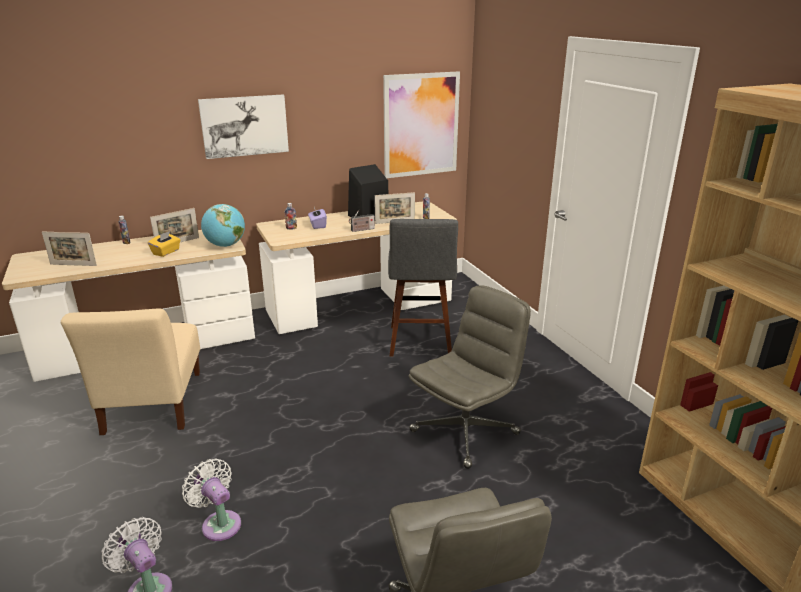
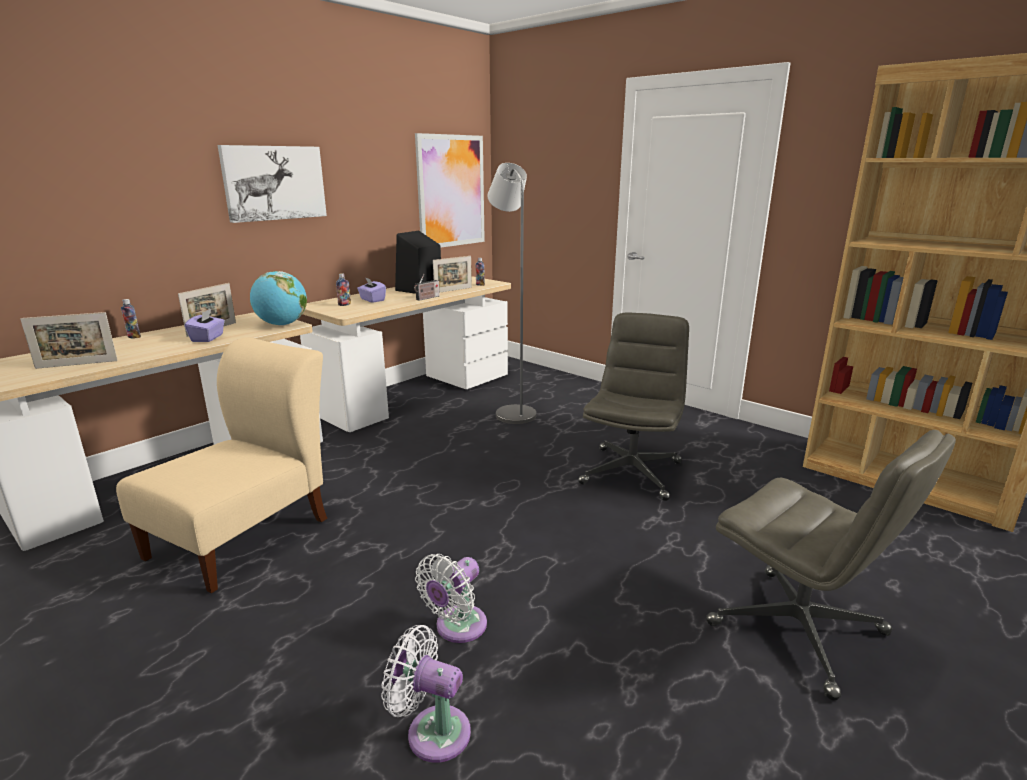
camera: 25 degrees left, 5 degrees down
(152, 406) = (246, 534): beige chair -> beige chair turned 120 degrees counterclockwise
(166, 252) = (208, 338): yellow tissue box -> purple tissue box
(219, 523) = (457, 628): white fan -> white fan turned 75 degrees counterclockwise
(420, 343) = (512, 412): grey stool -> grey floor lamp

